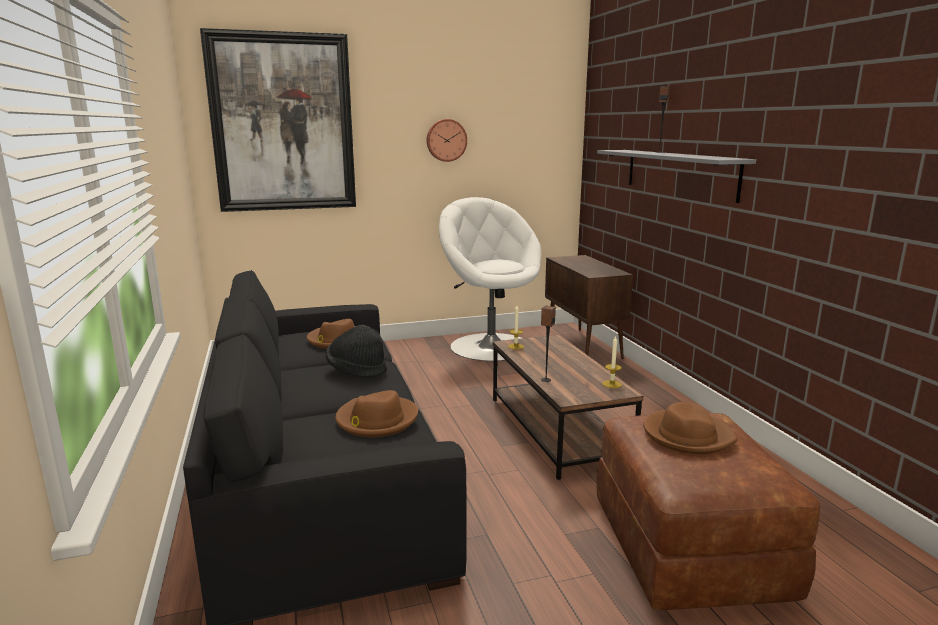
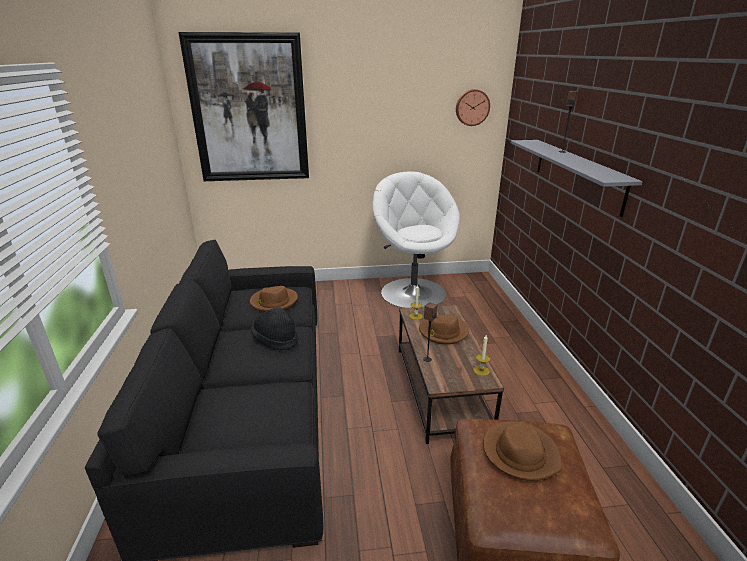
camera: 10 degrees right, 10 degrees up
(376, 420) = (270, 401): brown hat -> brown hat (443, 332)
(446, 140) = (385, 122): wall clock -> wall clock (472, 107)
(583, 346) = (488, 298): brown cabinet -> none

